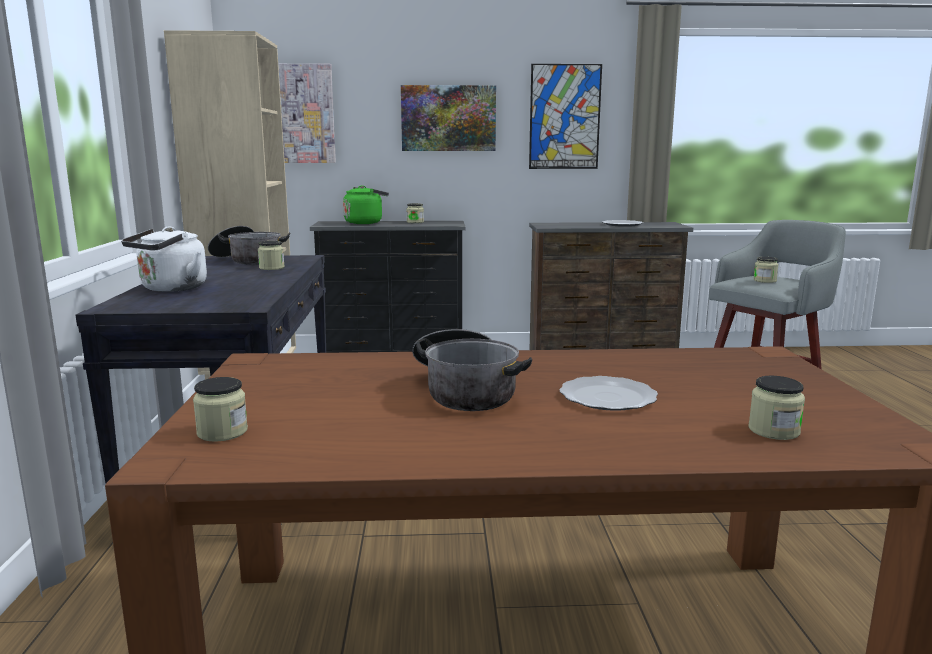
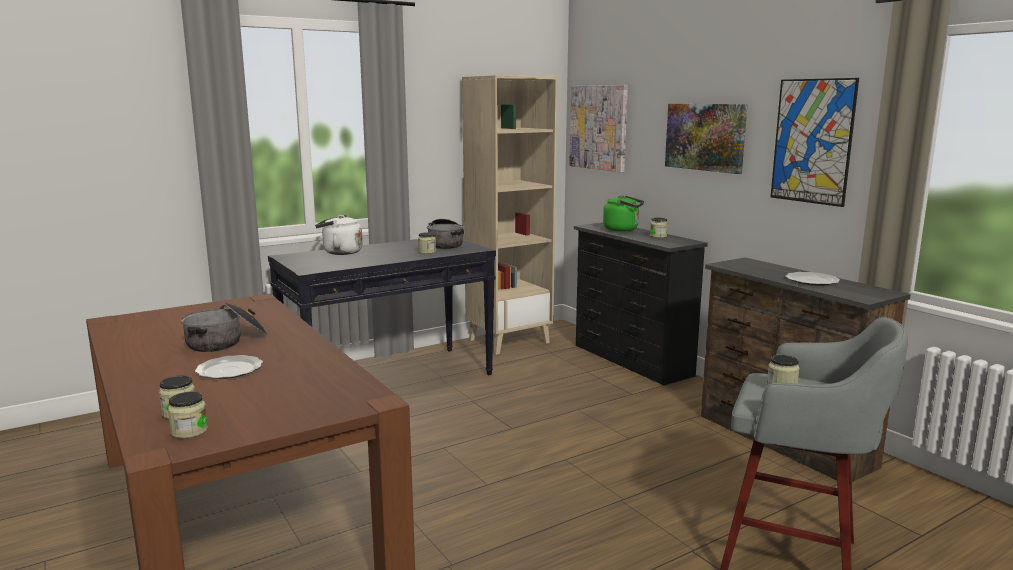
camera: 60 degrees right, 0 degrees up
(222, 432) = (146, 318): jar -> jar (189, 431)

